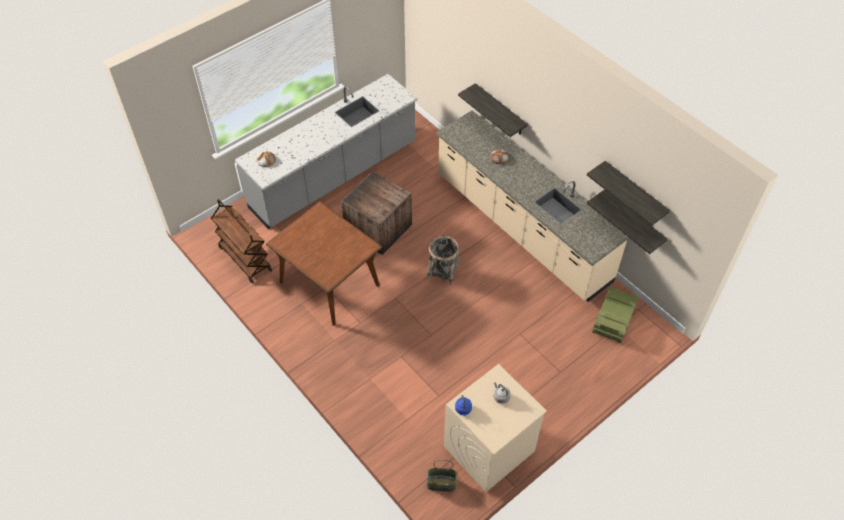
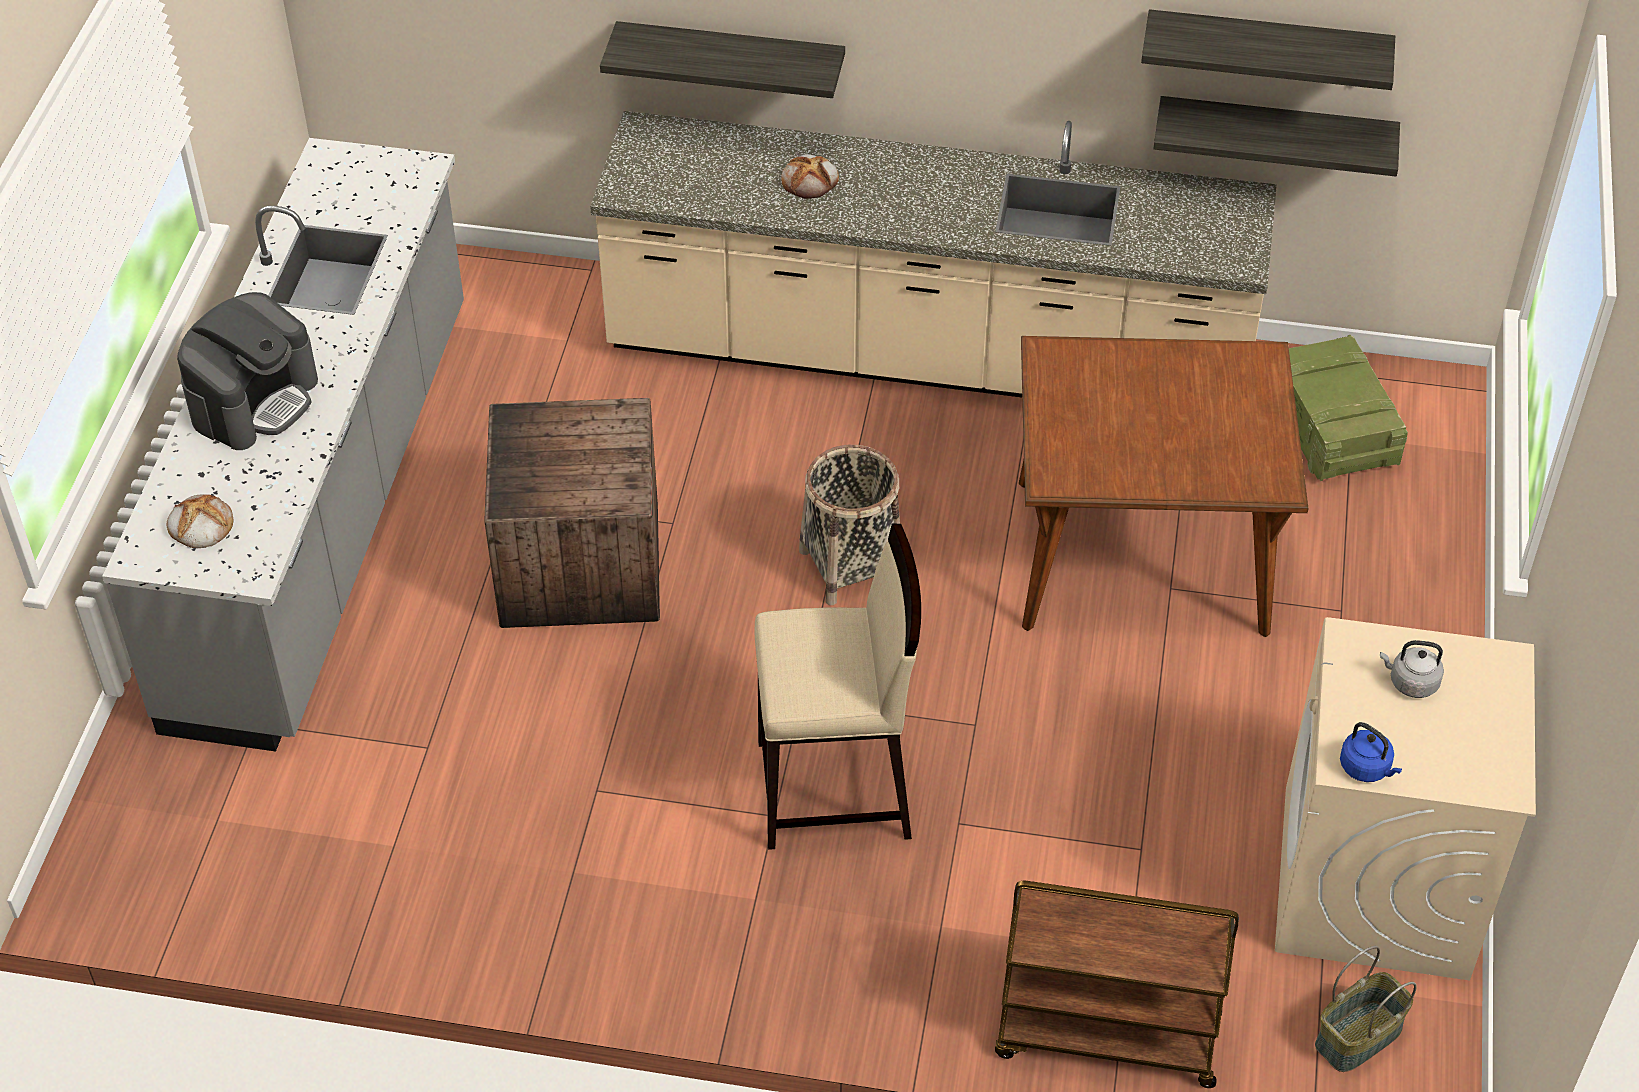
camera: 40 degrees left, 5 degrees down
(244, 258) = (289, 867): brown cart -> brown cart (1105, 1035)
(307, 136) = (254, 400): none -> coffee machine
(329, 283) = (593, 776): brown dining table -> brown dining table (1140, 556)
(380, 327) = (836, 790): none -> beige stool

